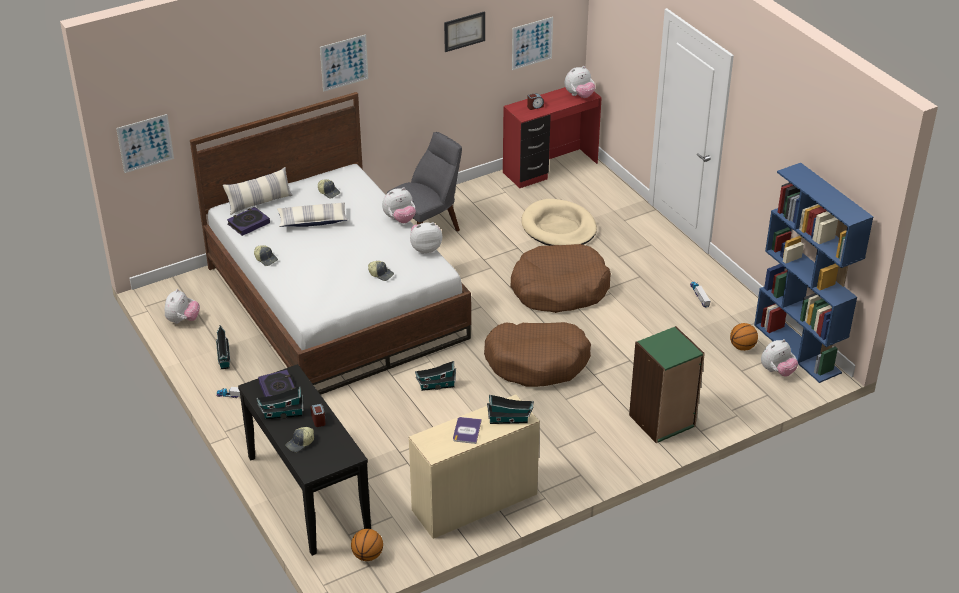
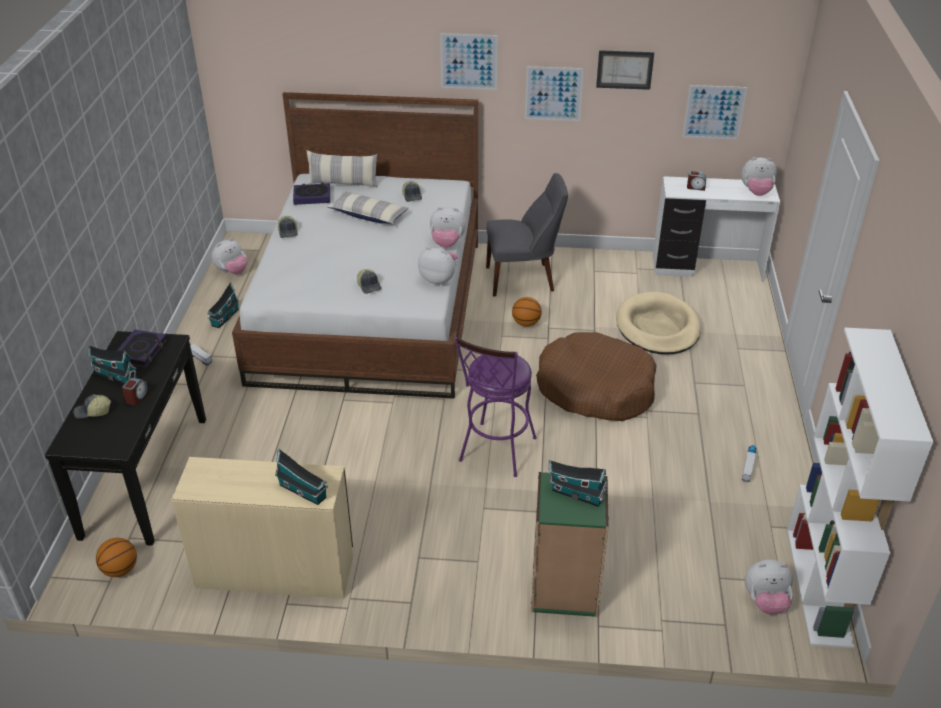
camera: 35 degrees right, 0 degrees up
(145, 143) = (239, 81): picture -> picture (553, 93)
(435, 386) = (371, 429): toy house -> toy house (575, 493)
(467, 431) = (249, 480): book -> none
(537, 362) = (495, 453): brown dog bed -> purple stool
(551, 168) = (707, 268): red desk -> white desk
(742, 347) = (747, 549): basketball -> basketball (526, 323)
(798, 348) = (819, 586): blue bookcase -> white bookcase

